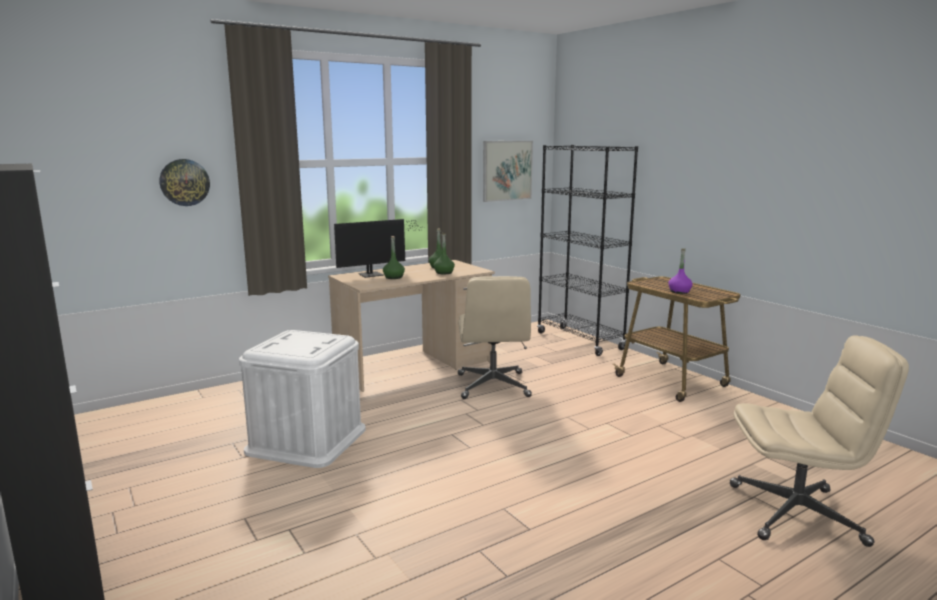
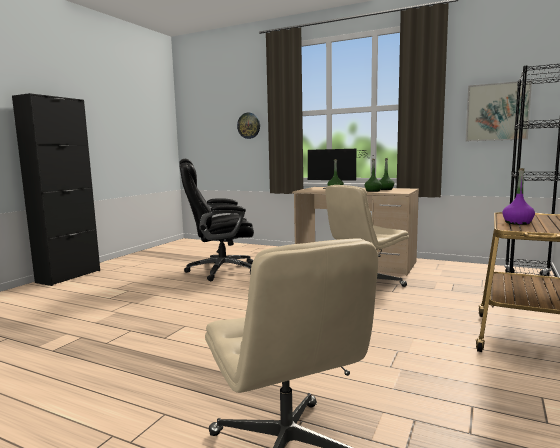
camera: 60 degrees right, 5 degrees down
(307, 440) = (220, 270): white storage box -> black office chair

